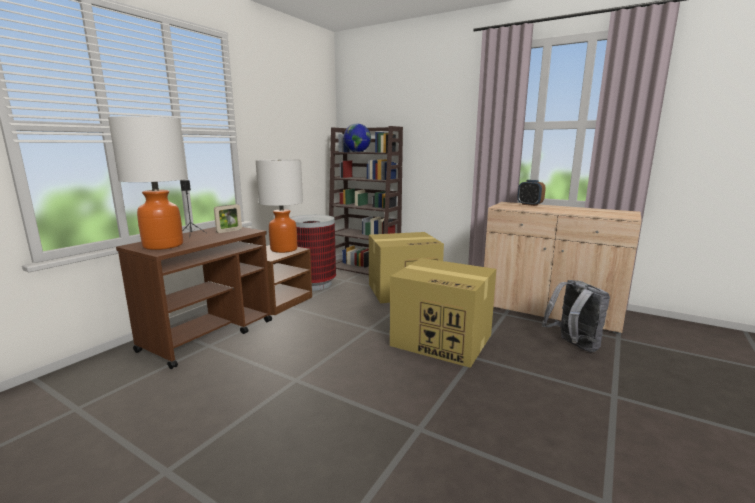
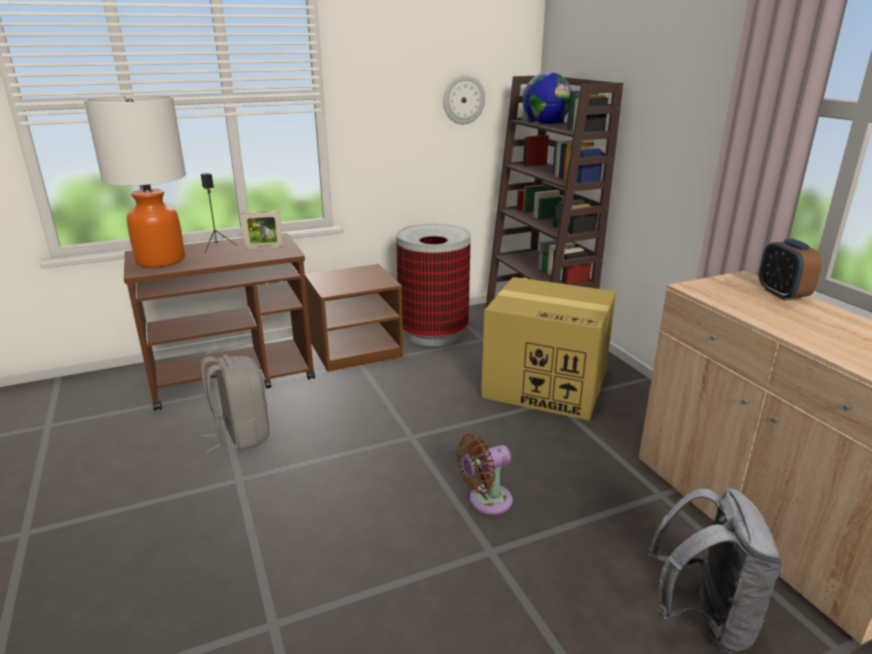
camera: 35 degrees right, 10 degrees up
(262, 360) = (240, 436): none -> grey backpack
(284, 249) = (367, 279): table lamp -> none
(305, 140) = (463, 100): none -> wall clock
(443, 340) = (486, 501): cardboard box -> brown fan

